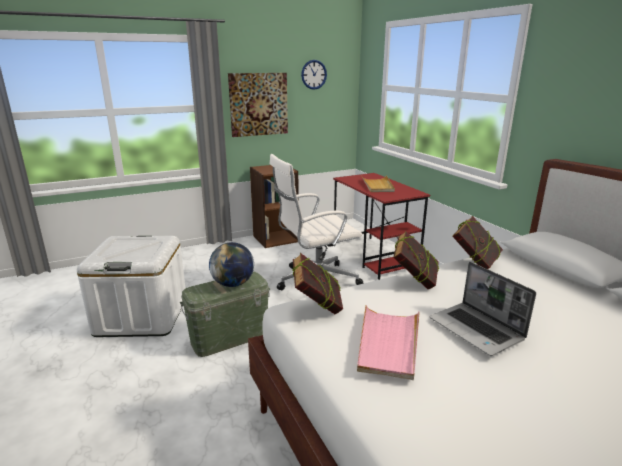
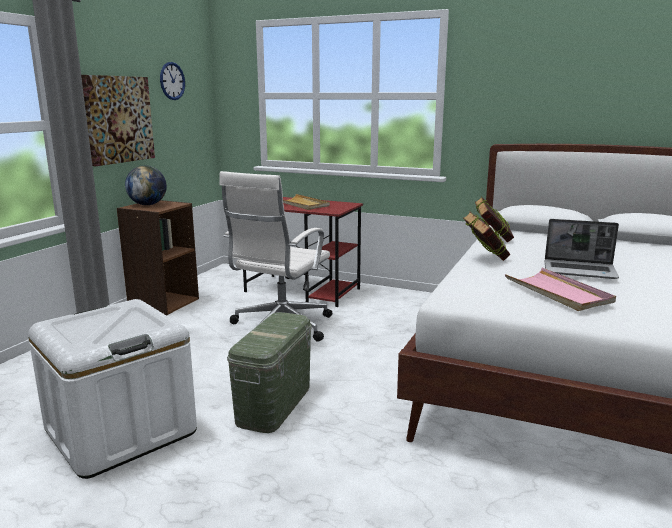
camera: 40 degrees left, 5 degrees down
(233, 284) = (278, 327): globe -> globe (147, 204)
(317, 308) = (467, 291): book -> none

